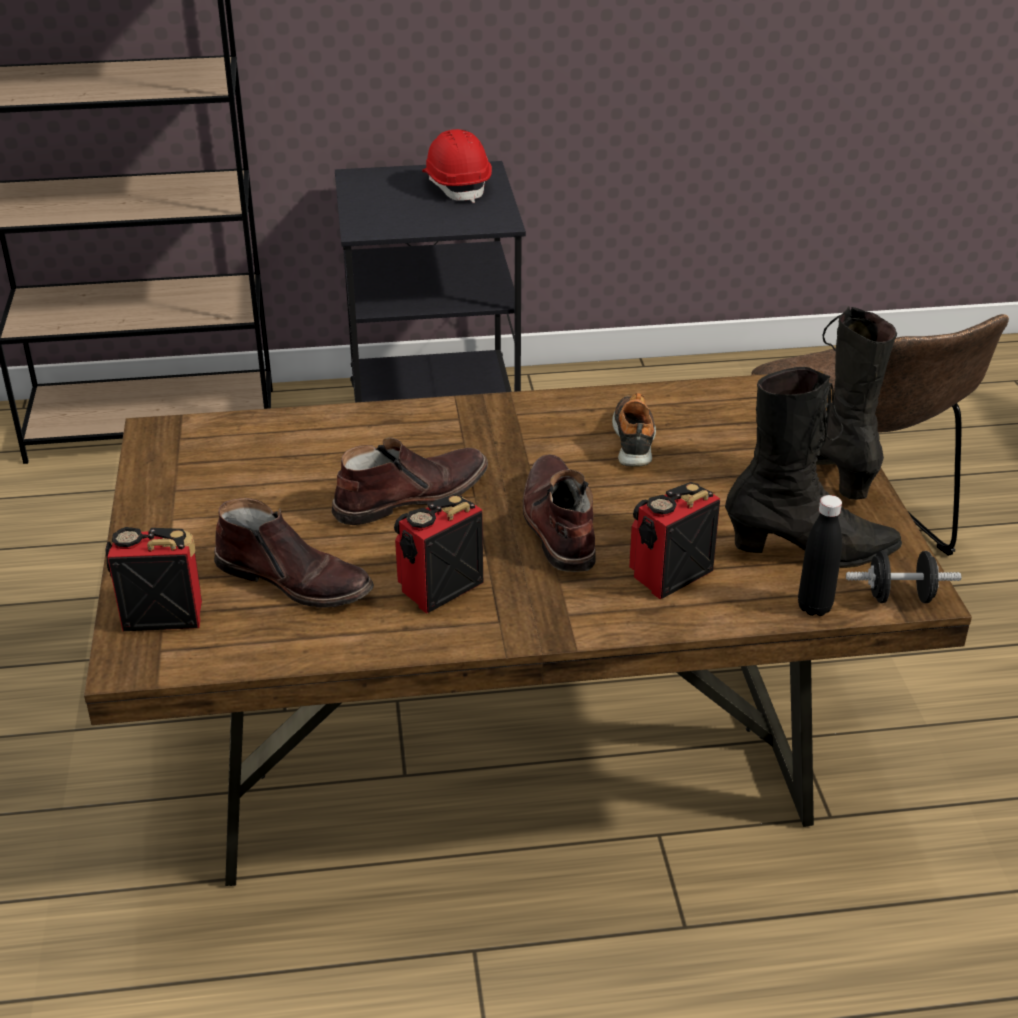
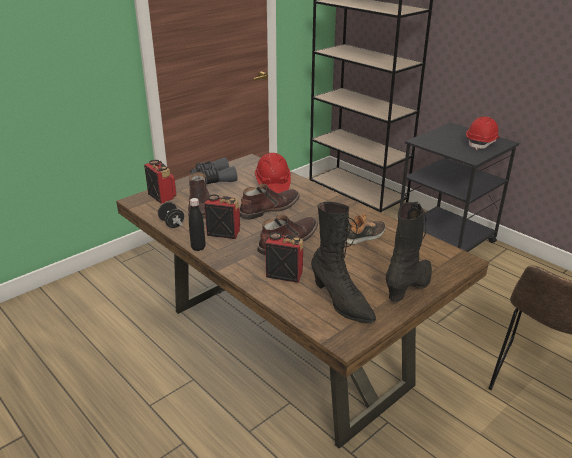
camera: 55 degrees right, 5 degrees down
(178, 513) = (213, 179): none -> grey binoculars
(310, 450) = (272, 184): none -> red hard hat
(410, 496) = (269, 209): brown boot -> brown boot turned 60 degrees counterclockwise
(814, 607) = (302, 315): black bottle -> black bottle (198, 248)
(899, 597) = (336, 336): black dumbbell -> black dumbbell (172, 223)

